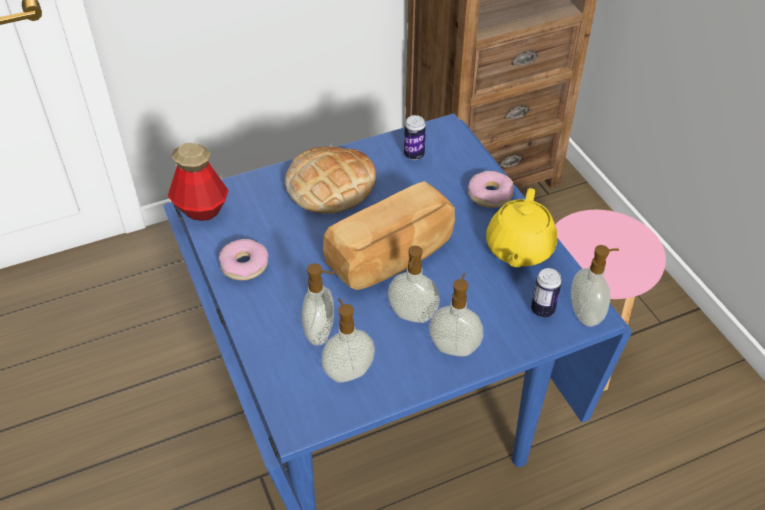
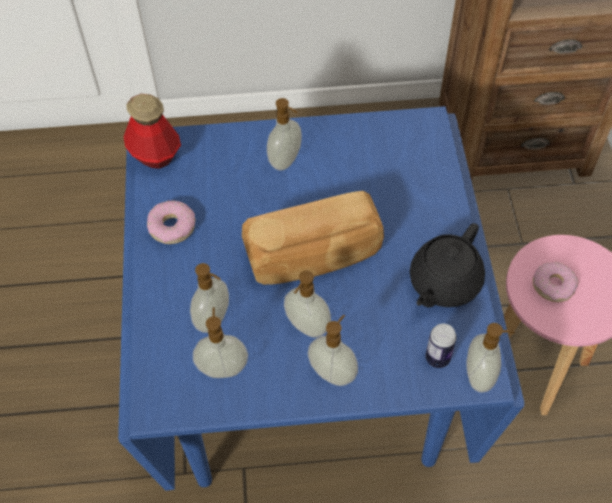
camera: 20 degrees right, 10 degrees up
(330, 186) = (286, 161): bread -> soap dispenser
(414, 155) = (383, 146): can -> none
(490, 195) = (441, 212): donut -> donut (553, 285)
(519, 249) = (443, 283): yellow teapot -> black teapot

